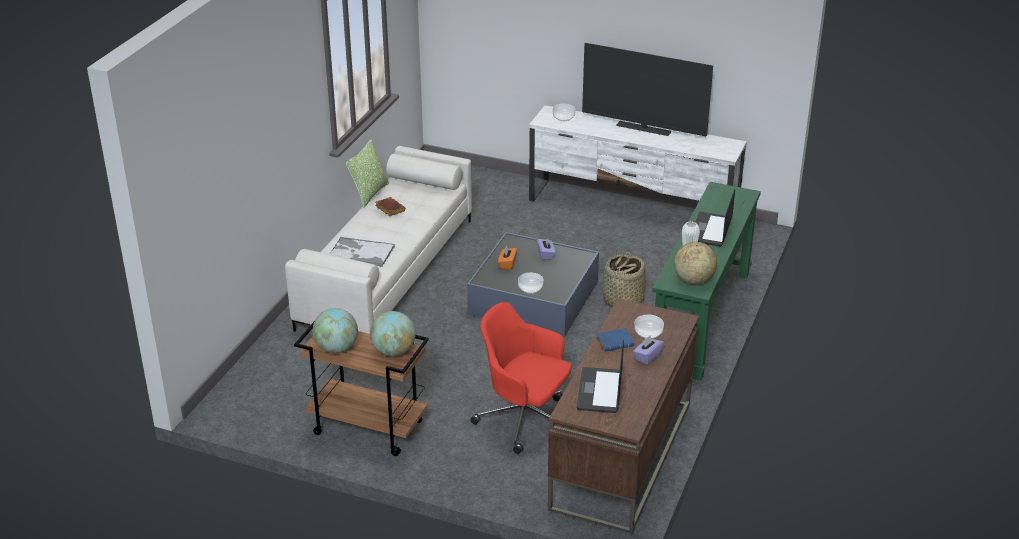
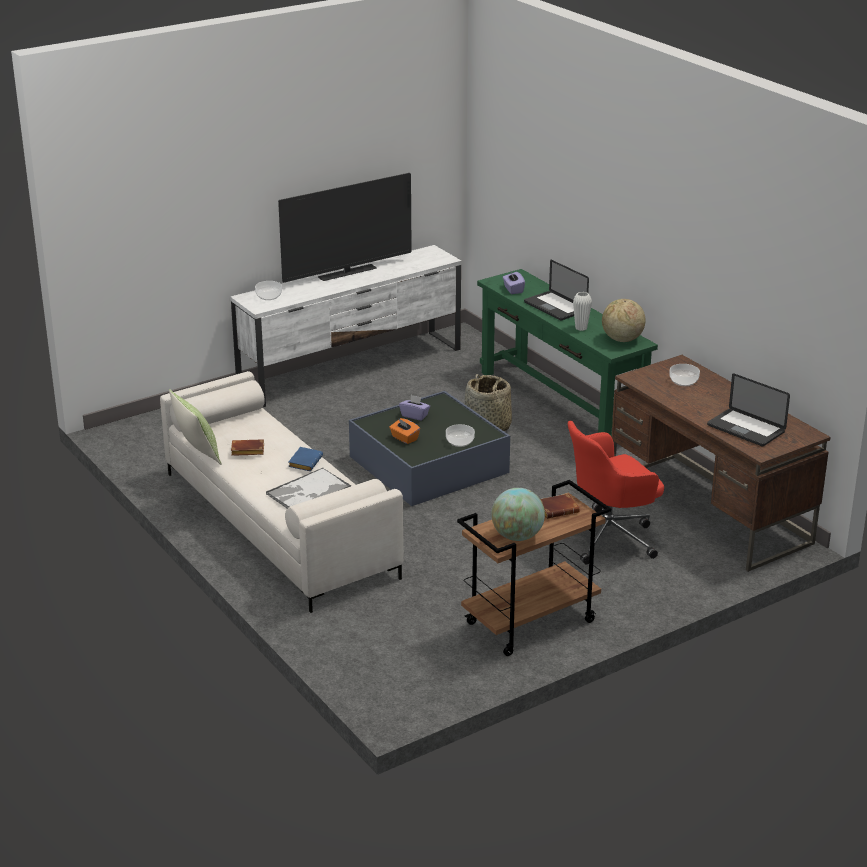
camera: 55 degrees left, 5 degrees down
(394, 351) = (558, 509): globe -> brown book
(615, 342) = (681, 399): blue book -> blue book (305, 462)
(647, 357) = (718, 394): purple tissue box -> purple tissue box (513, 290)

